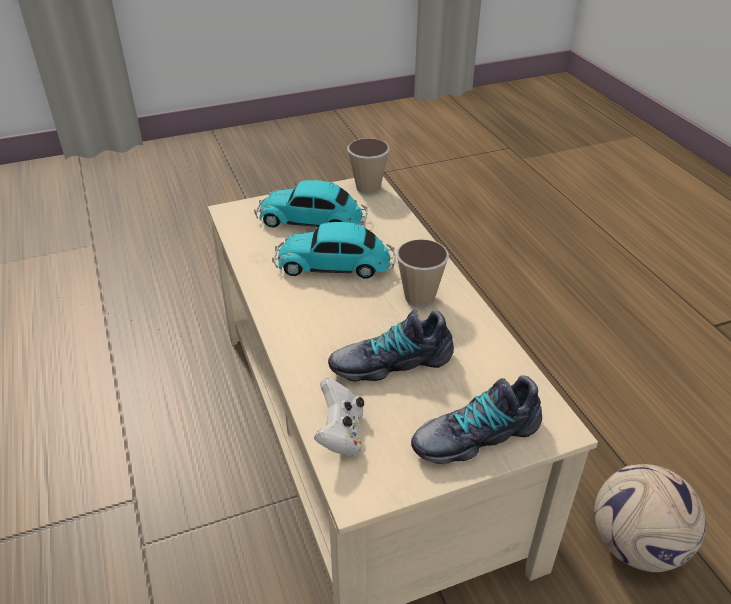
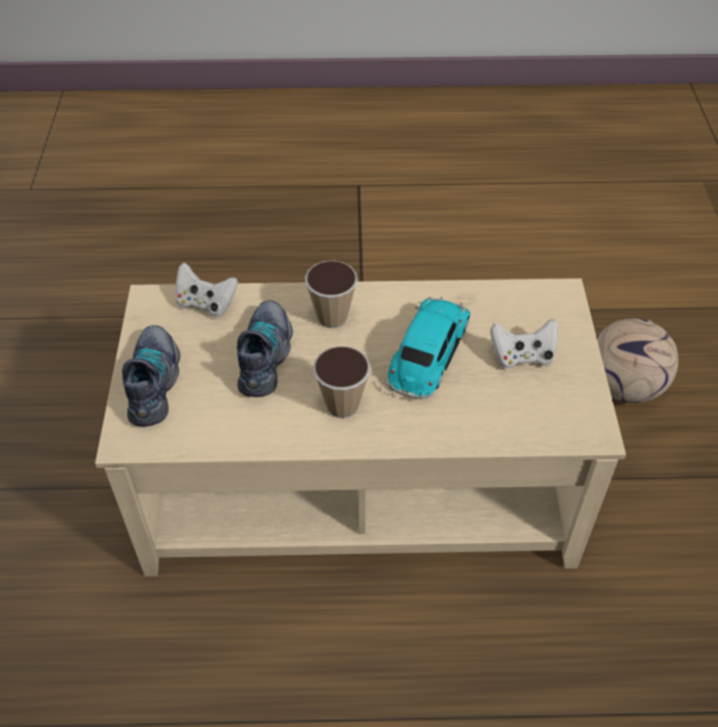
camera: 110 degrees right, 10 degrees up
(313, 220) = (522, 357): toy car -> white game controller
(368, 188) = (584, 427): cup -> cup (332, 317)
(636, 546) = (125, 667): football -> football (622, 386)

